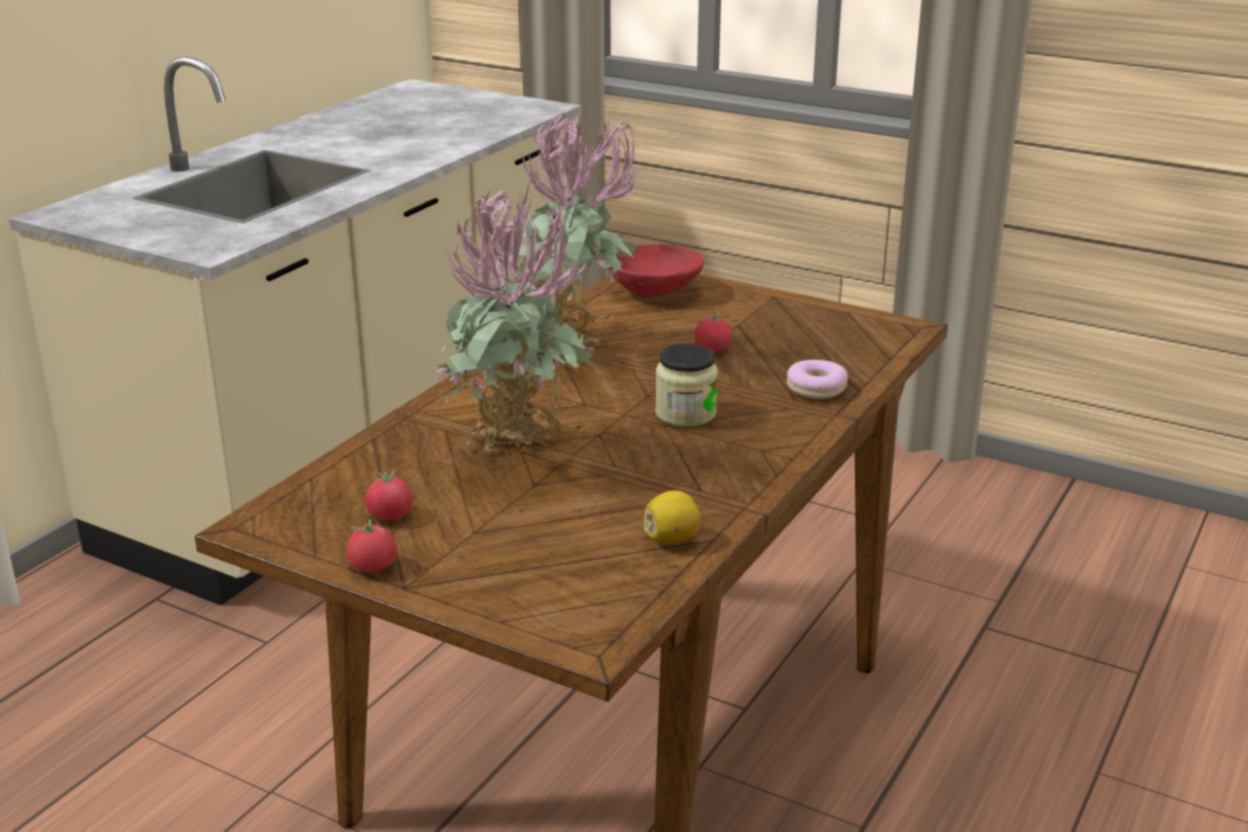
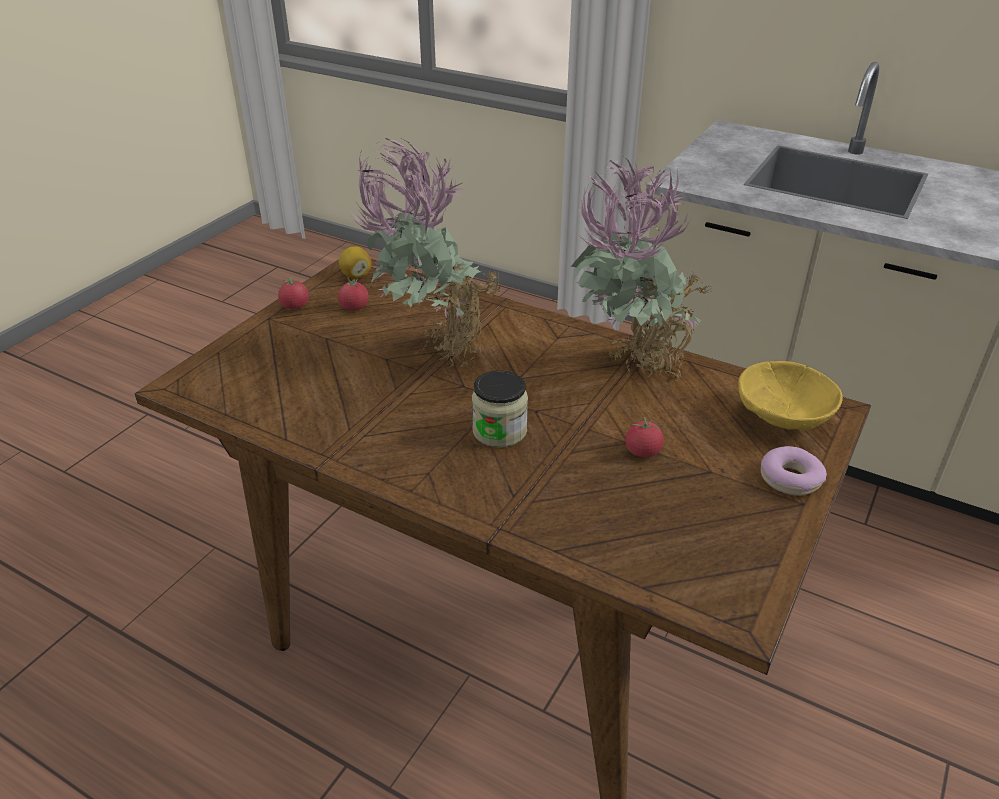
camera: 90 degrees right, 10 degrees up
(657, 292) = (782, 419): red bowl -> yellow bowl
(672, 539) = (292, 419): lemon -> lemon (356, 275)
(816, 388) = (558, 518): donut -> donut (790, 479)

